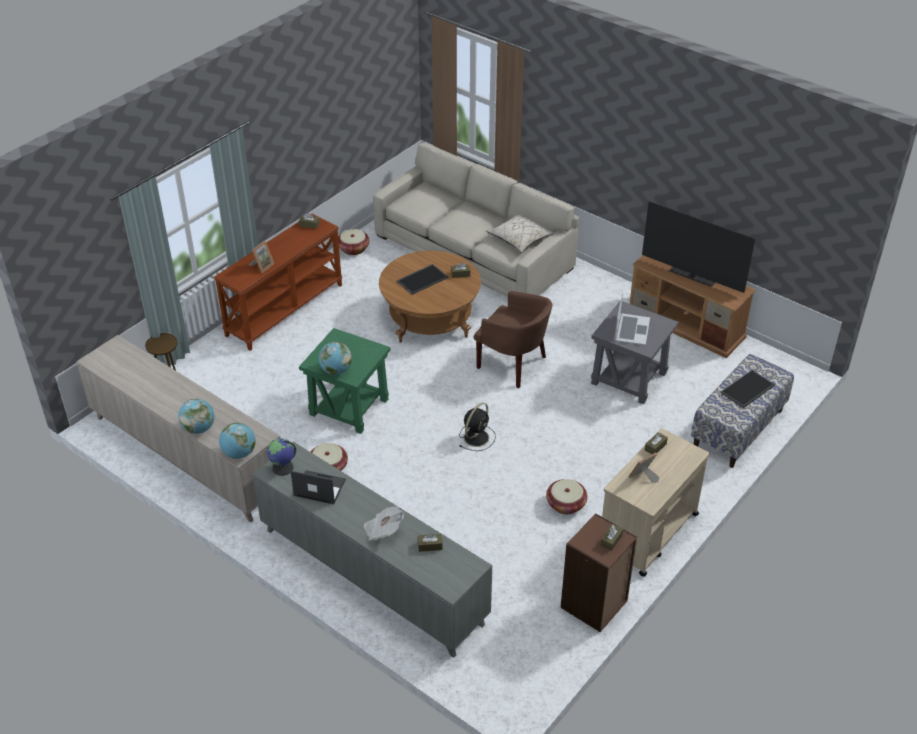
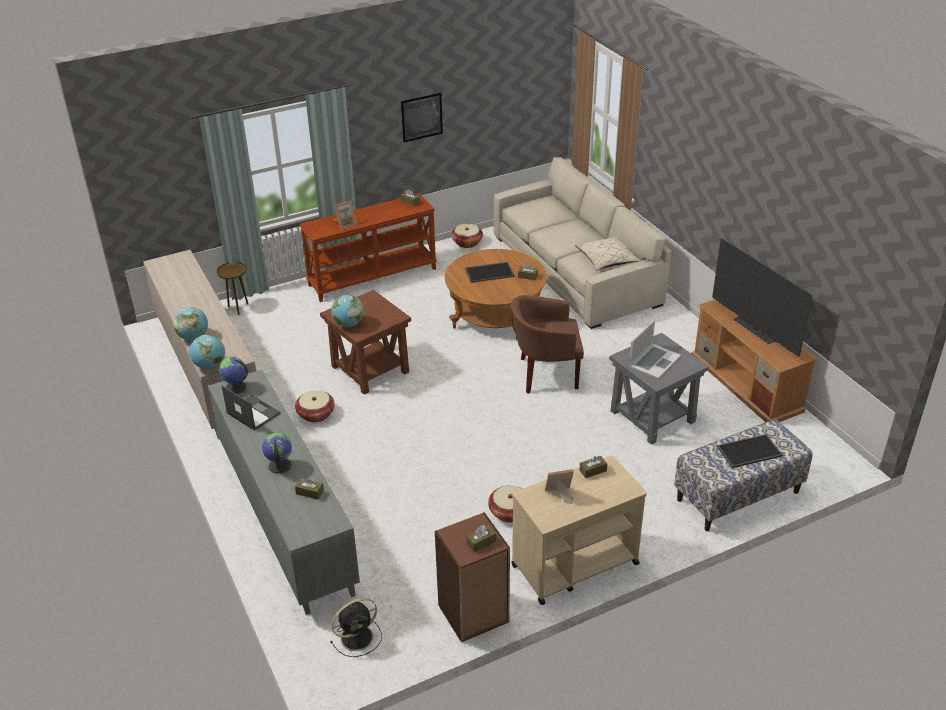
camera: 25 degrees right, 5 degrees down
(303, 136) = (422, 117): none -> picture
(348, 407) = (369, 369): green side table -> brown side table
(383, 530) = (279, 465): newspaper -> globe
(477, 437) = (466, 427): black fan -> black fan (358, 637)
(513, 364) = (545, 374): brown armchair -> brown armchair turned 120 degrees clockwise

